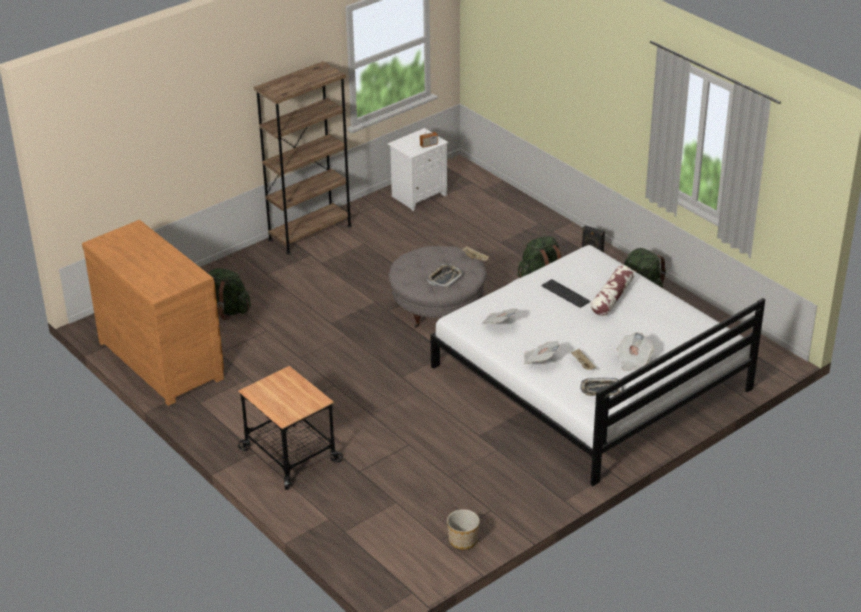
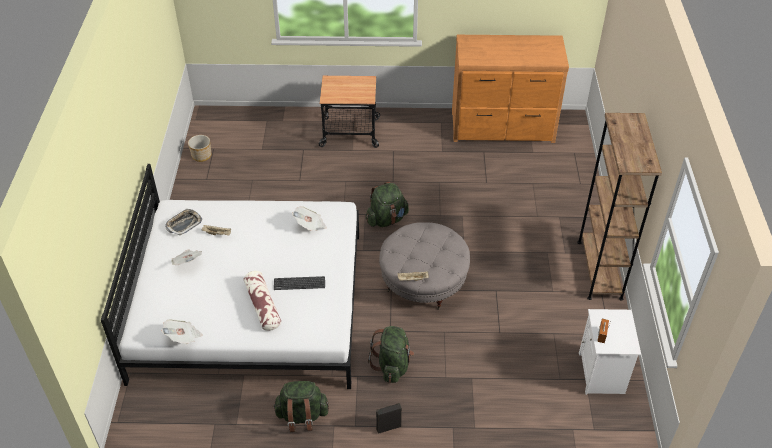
camera: 130 degrees right, 10 degrees up
(226, 311) = (530, 176): green backpack -> green backpack (387, 219)
(444, 278) = (405, 246): tray -> none
(540, 360) = (249, 218): newspaper -> newspaper (183, 337)

